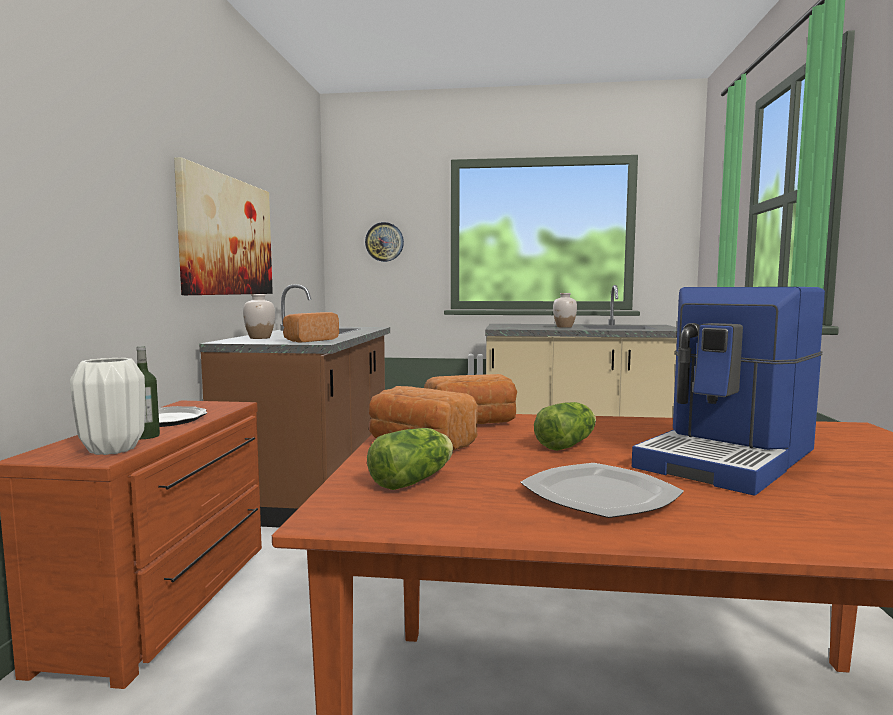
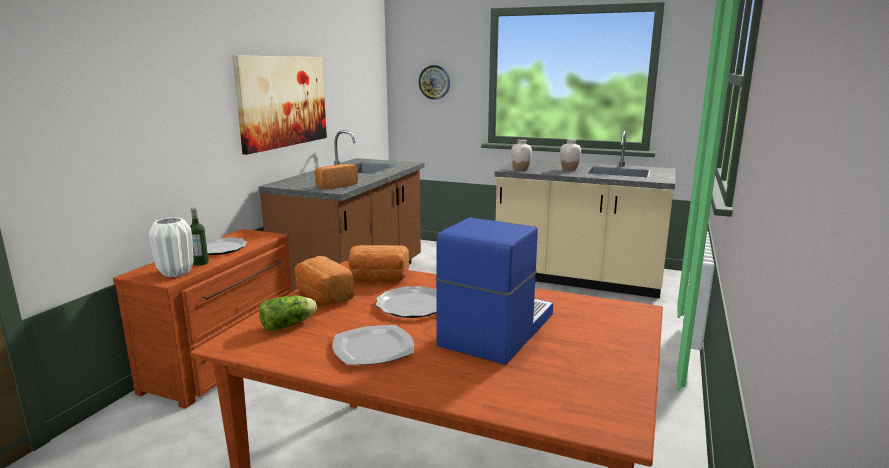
camera: 15 degrees right, 10 degrees up
(260, 338) = (305, 179): white vase -> white vase (520, 169)
(568, 444) = (412, 305): lettuce -> plate
(731, 458) = (495, 329): coffee machine -> coffee machine turned 150 degrees clockwise

